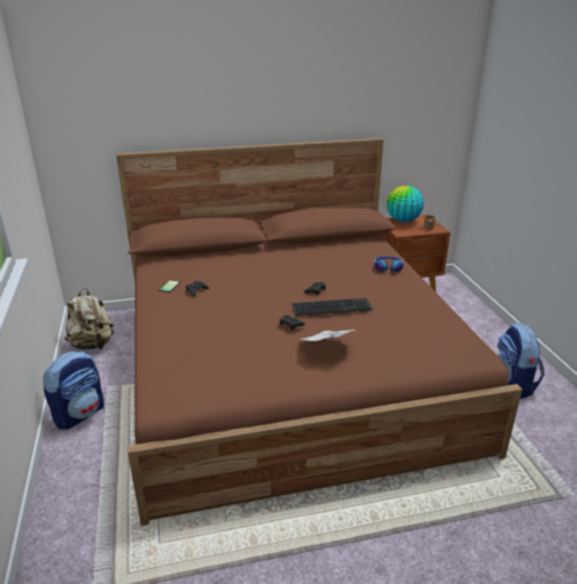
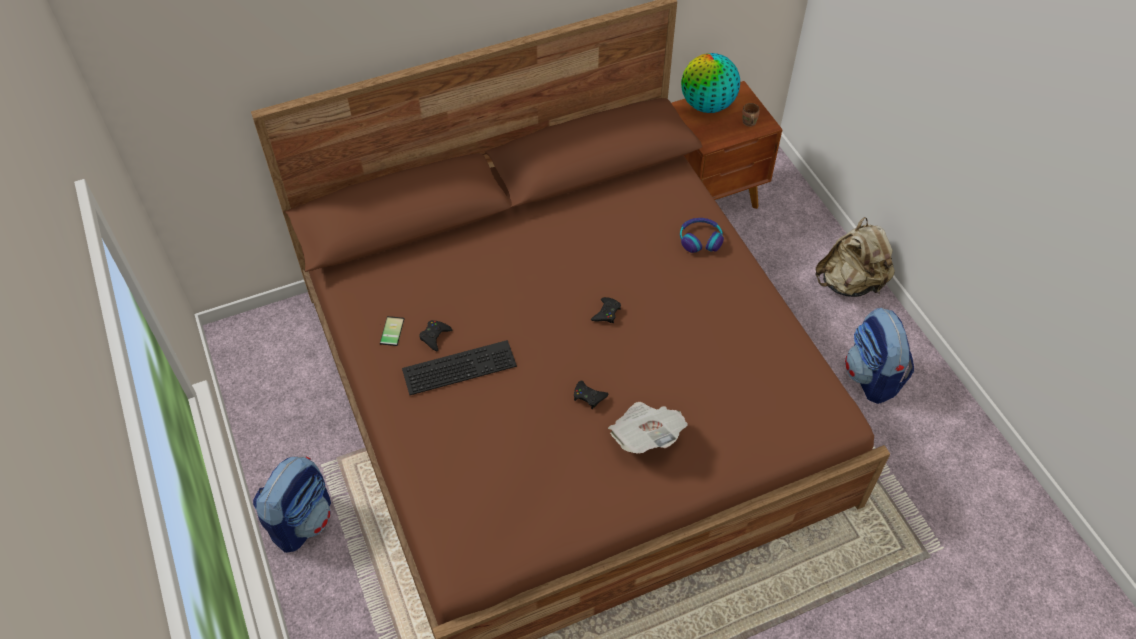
camera: 10 degrees left, 25 degrees up
(92, 345) = (266, 384): beige backpack -> beige backpack (850, 283)
(332, 306) = (636, 347): keyboard -> keyboard (460, 365)

